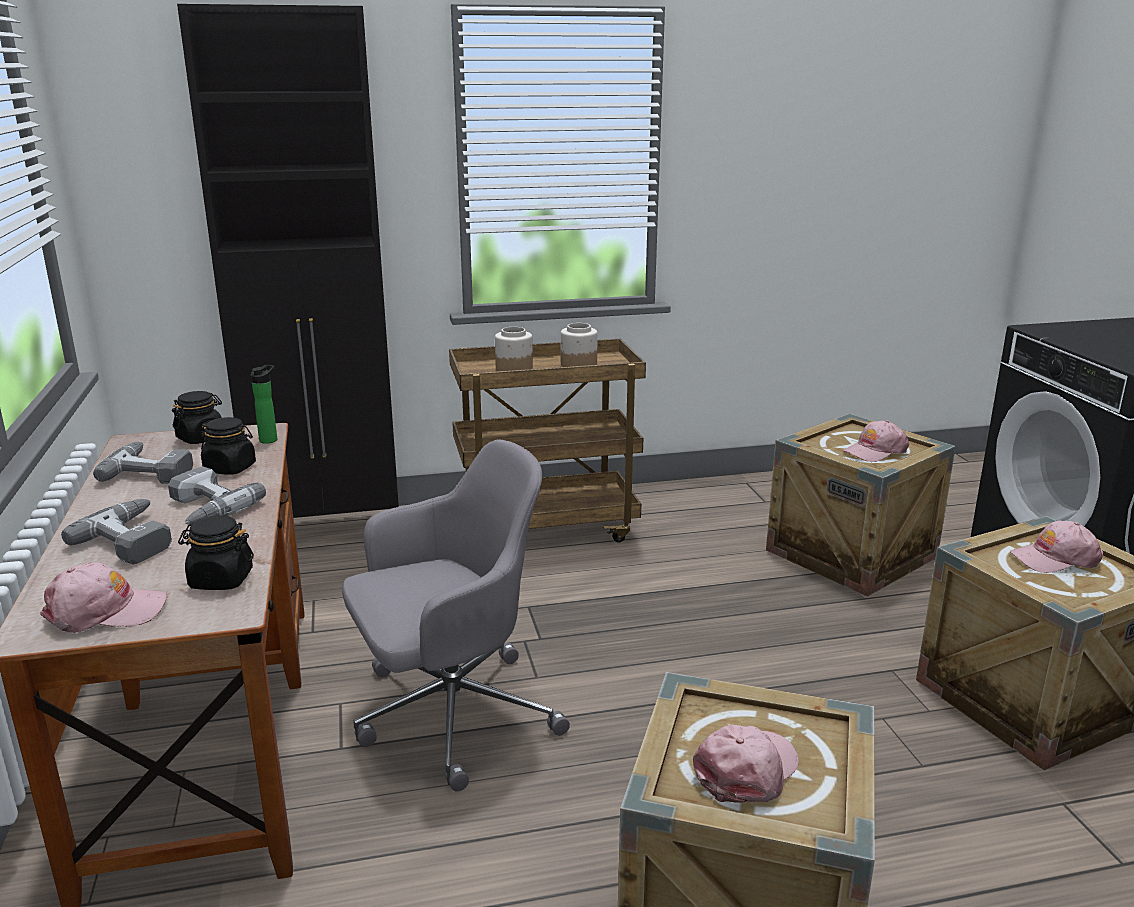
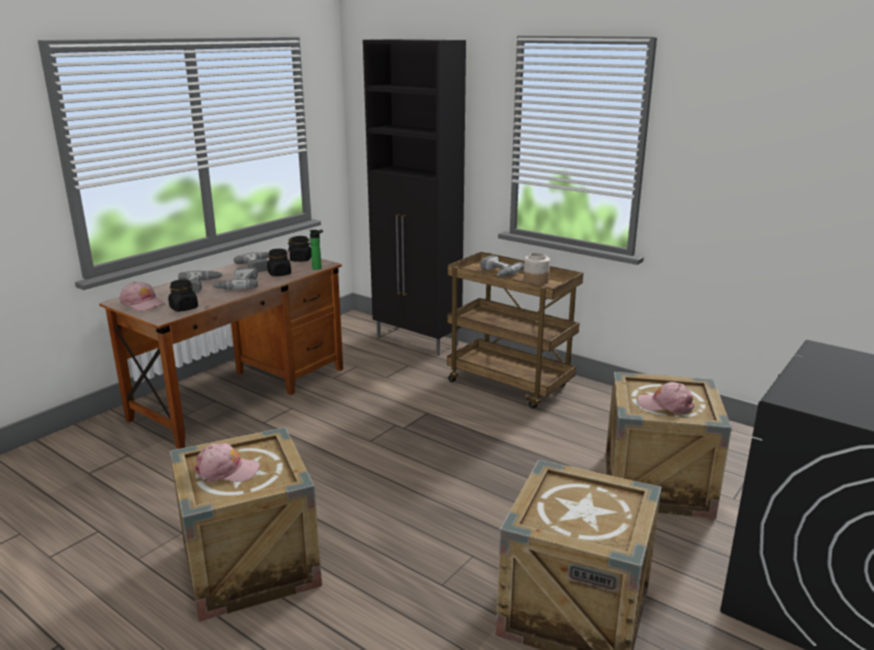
camera: 50 degrees right, 0 degrees up
(450, 715) = (314, 434): grey office chair -> none
(513, 369) = (497, 272): jar -> power drill
(1054, 558) = (595, 505): pink cap -> none

